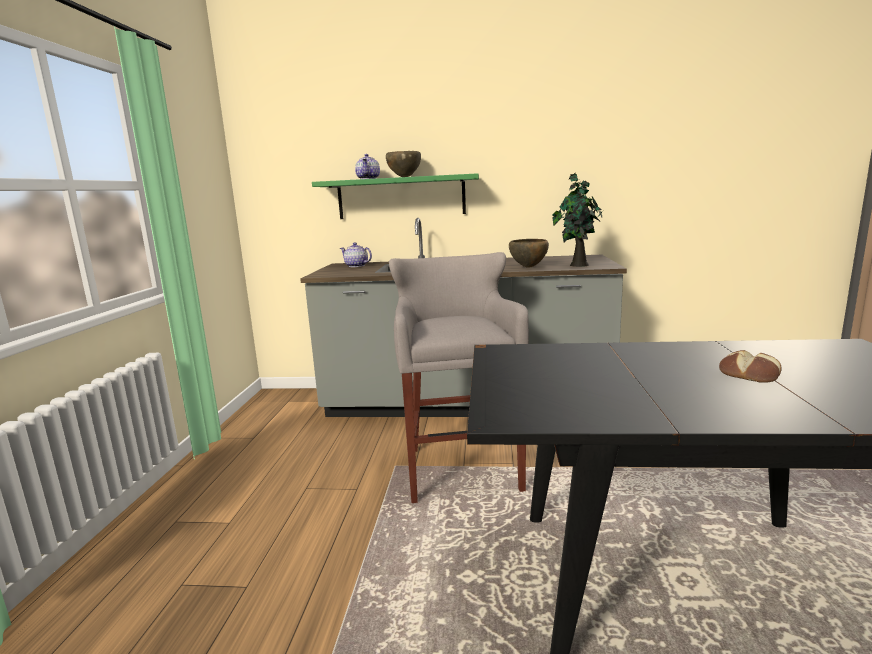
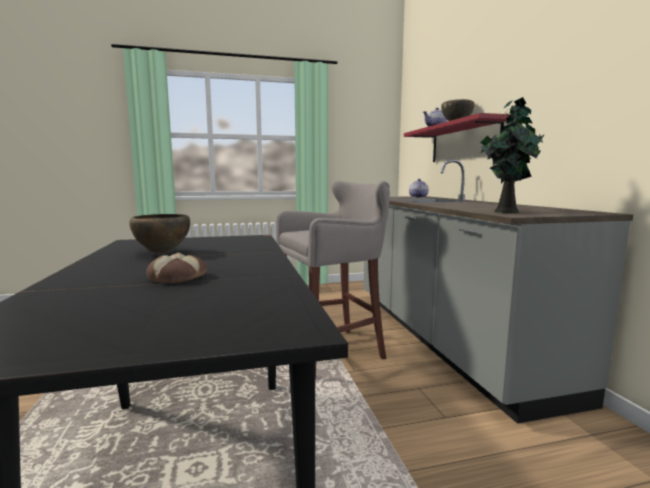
camera: 70 degrees right, 5 degrees down
(401, 197) = (463, 142): green shelf -> red shelf
(529, 267) = (466, 207): brown bowl -> brown bowl (162, 253)

